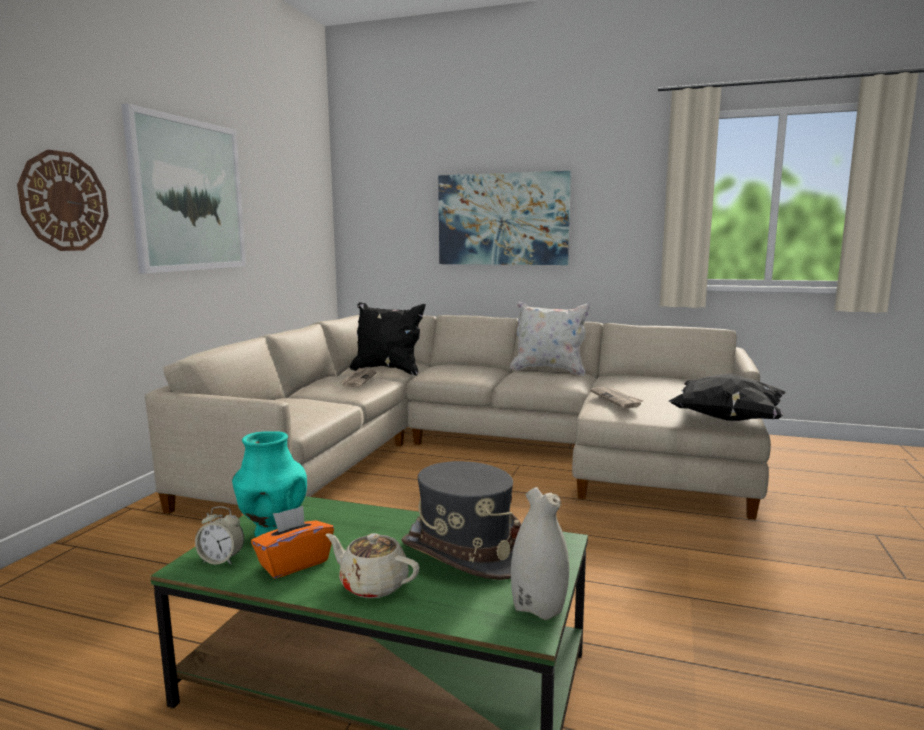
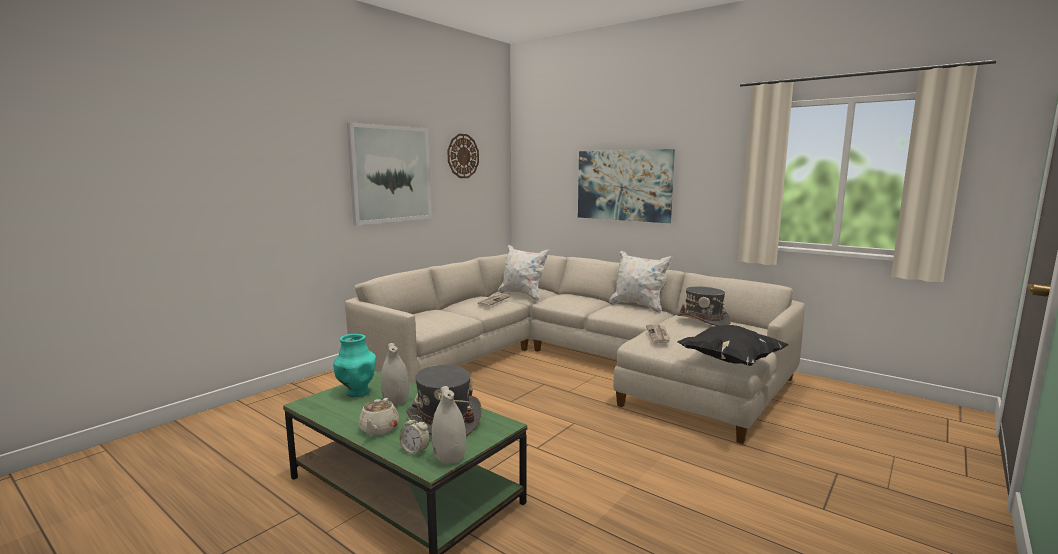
camera: 20 degrees right, 0 degrees up
(64, 201) = (307, 184): wall clock -> wall clock (463, 156)
(221, 560) = (320, 403): alarm clock -> alarm clock (415, 451)
(294, 563) = (351, 411): orange tissue box -> none
(354, 535) = (395, 402): none -> white vase
(373, 584) = (378, 429): beige teapot -> beige teapot turned 135 degrees counterclockwise
(388, 370) = (522, 295): black pillow -> white pillow
(646, 378) = (703, 320): none -> grey hat

